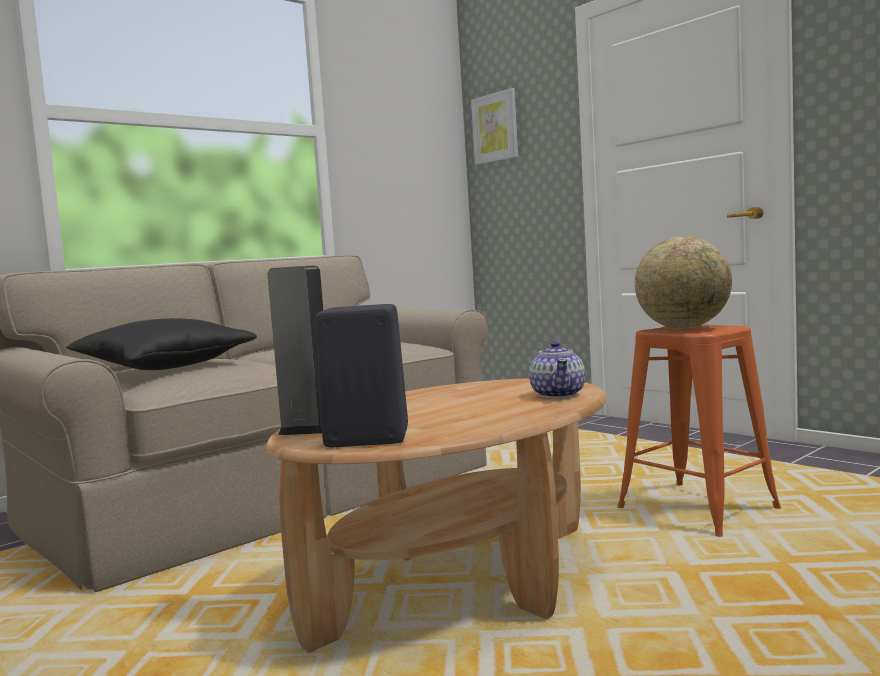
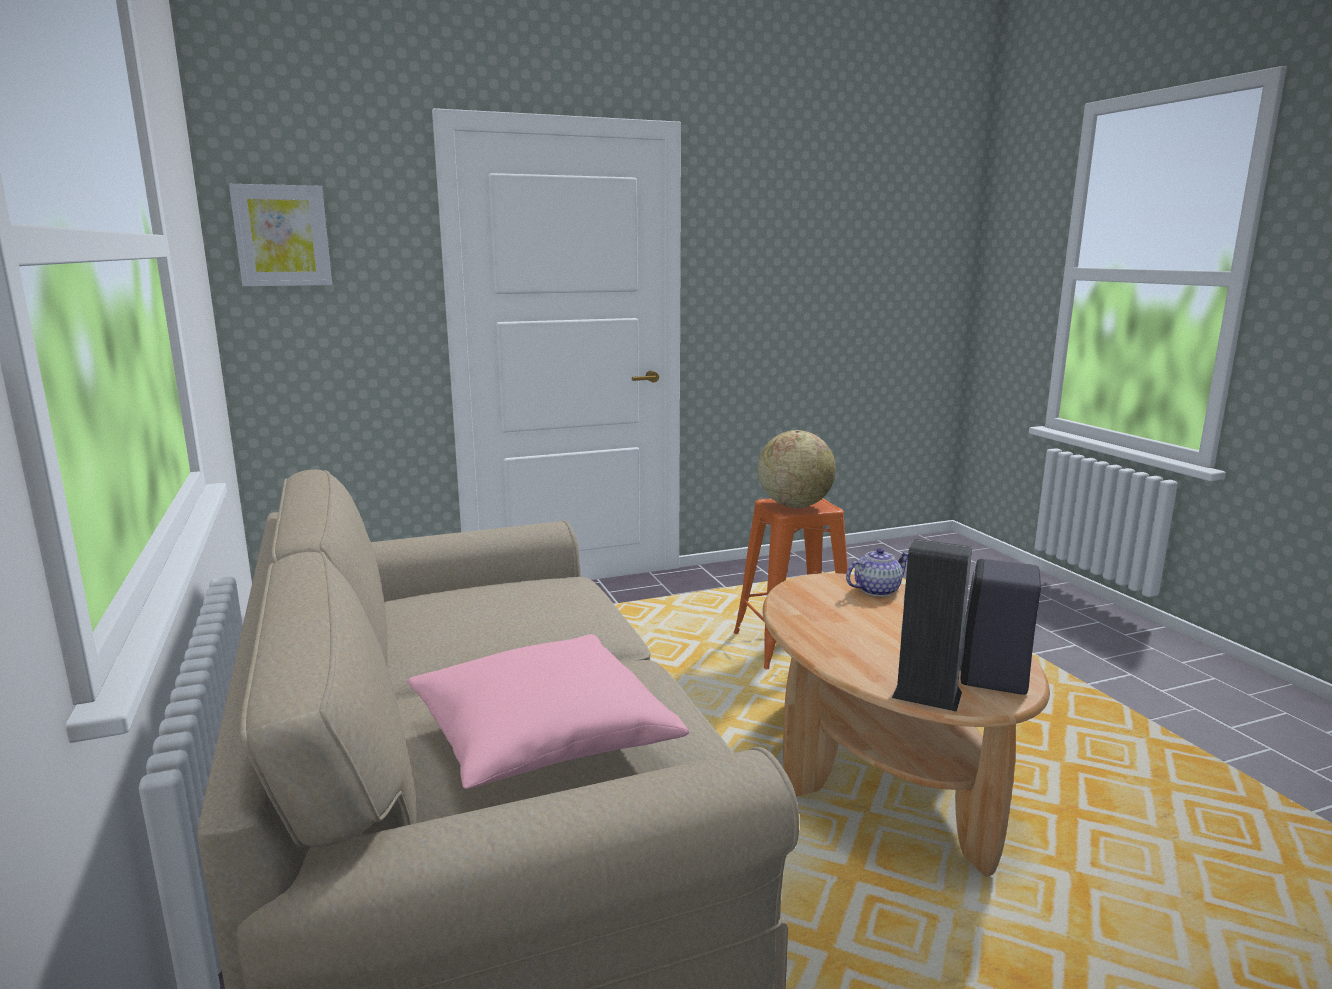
camera: 70 degrees left, 10 degrees up
(164, 367) = (542, 738): black pillow -> pink pillow
(558, 394) = (876, 590): teapot -> teapot turned 45 degrees counterclockwise

